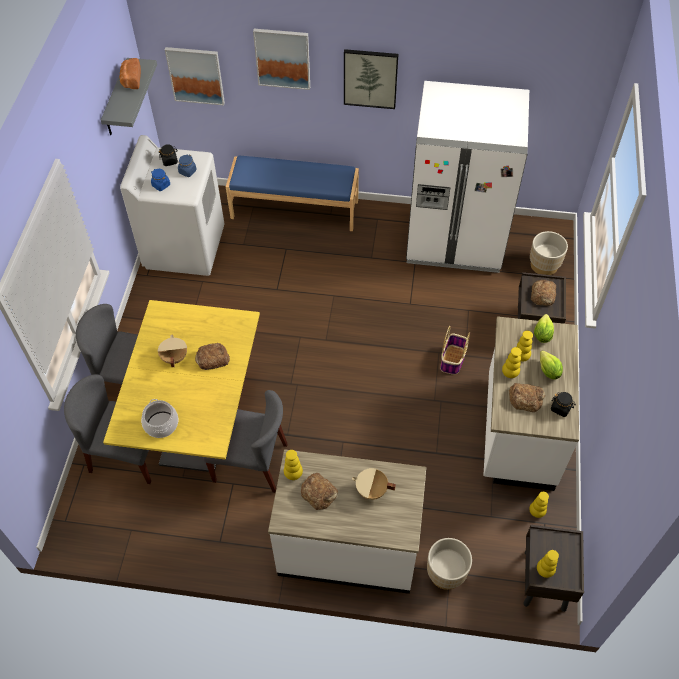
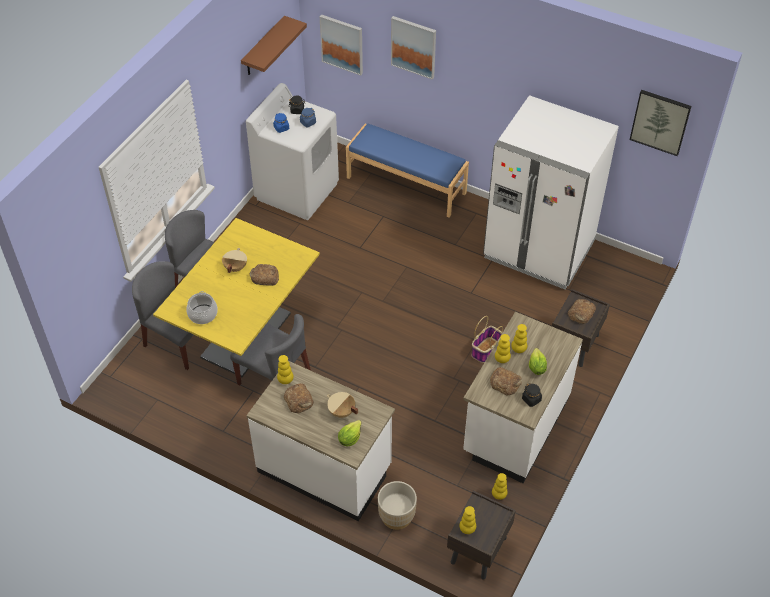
camera: 20 degrees right, 5 degrees down
(117, 99) = (263, 47): grey shelf -> brown shelf
(131, 80) = (278, 34): bread -> none
(370, 78) = (484, 82): picture -> picture (660, 122)
(542, 335) = (546, 337): lettuce -> lettuce (349, 438)
(544, 265) = (611, 295): beige planter -> none

